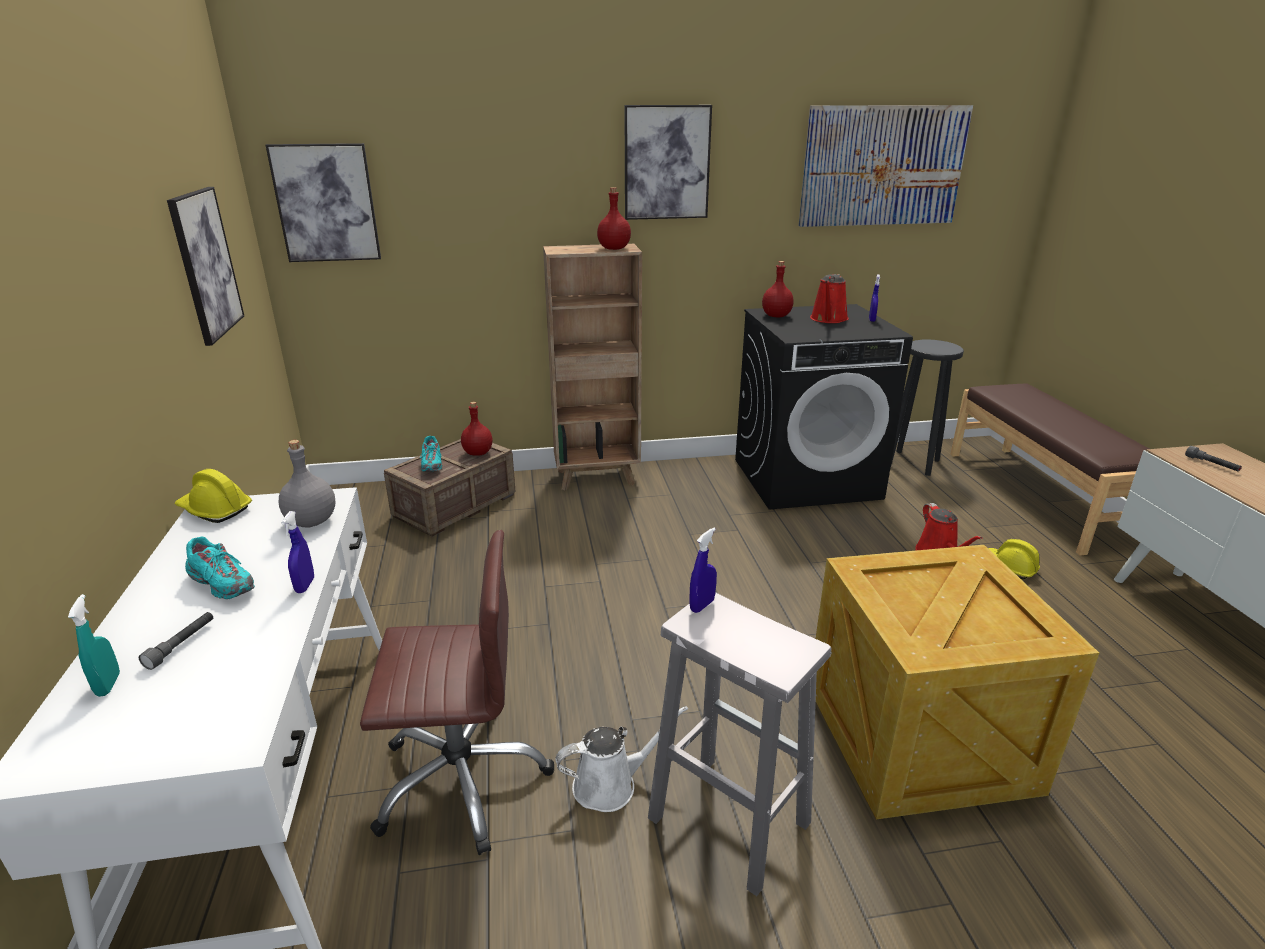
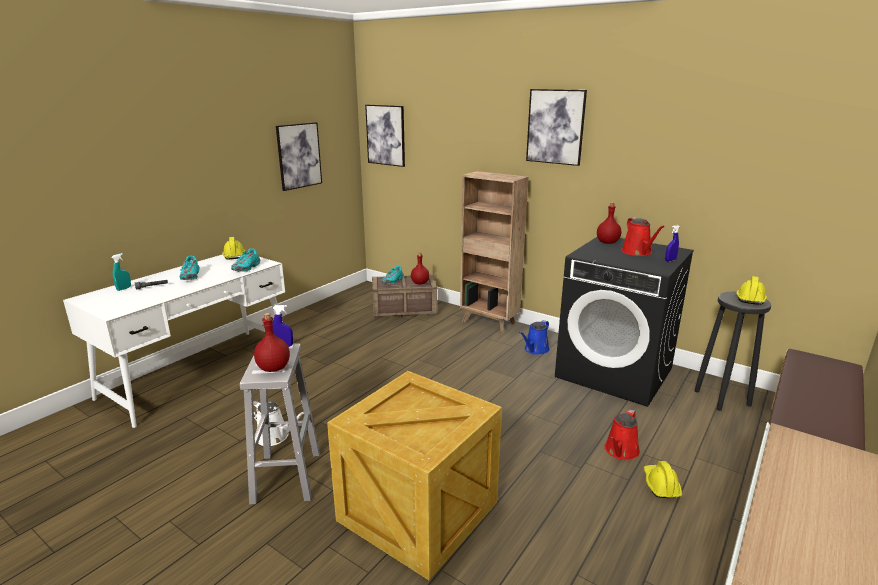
camera: 45 degrees right, 5 degrees down
(305, 585) = (204, 285): blue spray bottle -> none
(311, 521) = (246, 268): grey bottle -> turquoise shoe
(462, 779) = (241, 403): brown office chair -> none
(613, 248) = (505, 177): red bottle -> red bottle (274, 368)
(700, 488) = (535, 350): none -> blue watering can
(828, 319) = (638, 252): red watering can -> red watering can turned 75 degrees counterclockwise
(882, 166) = (726, 141): picture -> none
(936, 344) = (750, 298): none -> yellow hard hat
(1211, 464) = (806, 456): grey flashlight -> none

